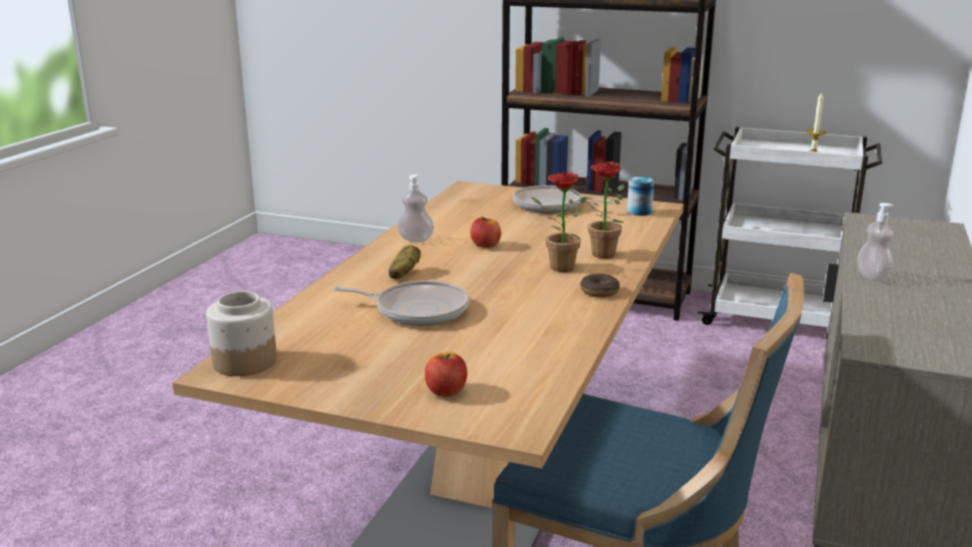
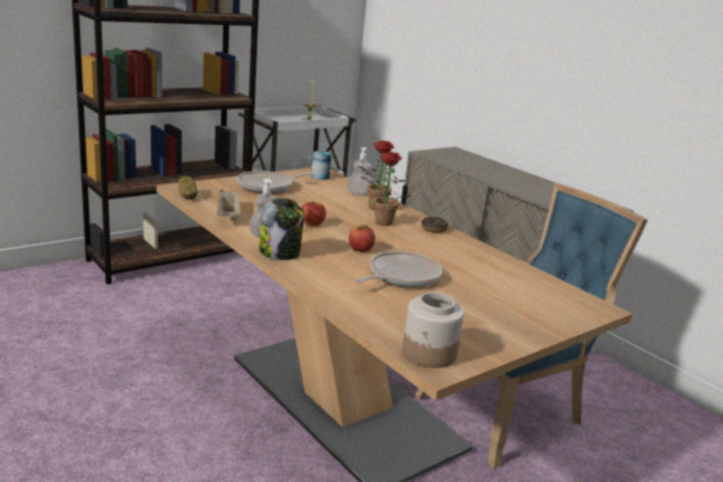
camera: 60 degrees left, 0 degrees up
(383, 255) = (280, 253): none -> jar
(403, 274) = (328, 259): potato -> potato (187, 196)
(436, 217) = (229, 216): none -> beige tray
(446, 391) = (537, 309): apple -> apple (360, 249)
(872, 277) = (501, 182): soap dispenser -> soap dispenser (359, 194)

